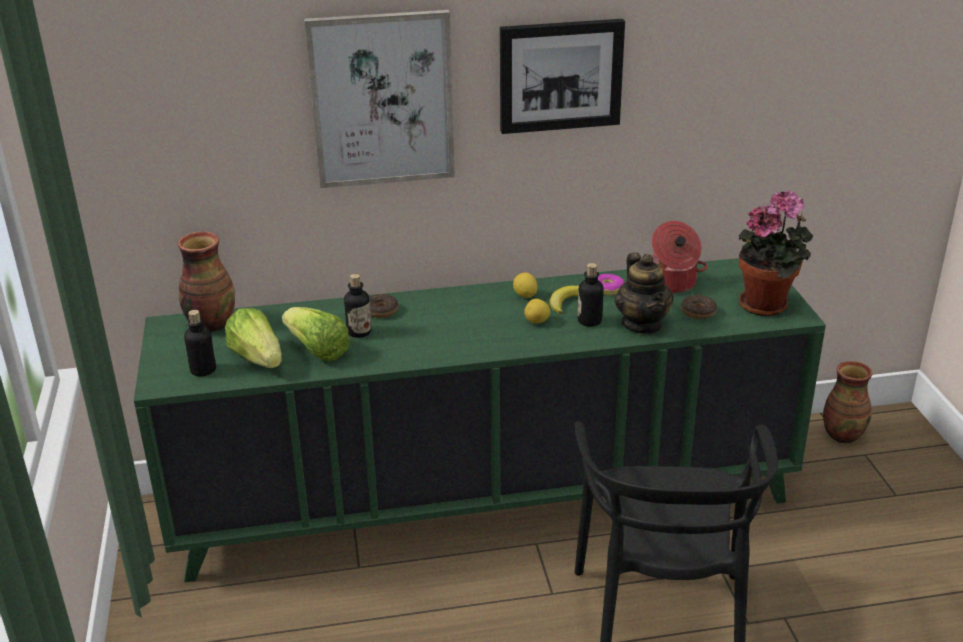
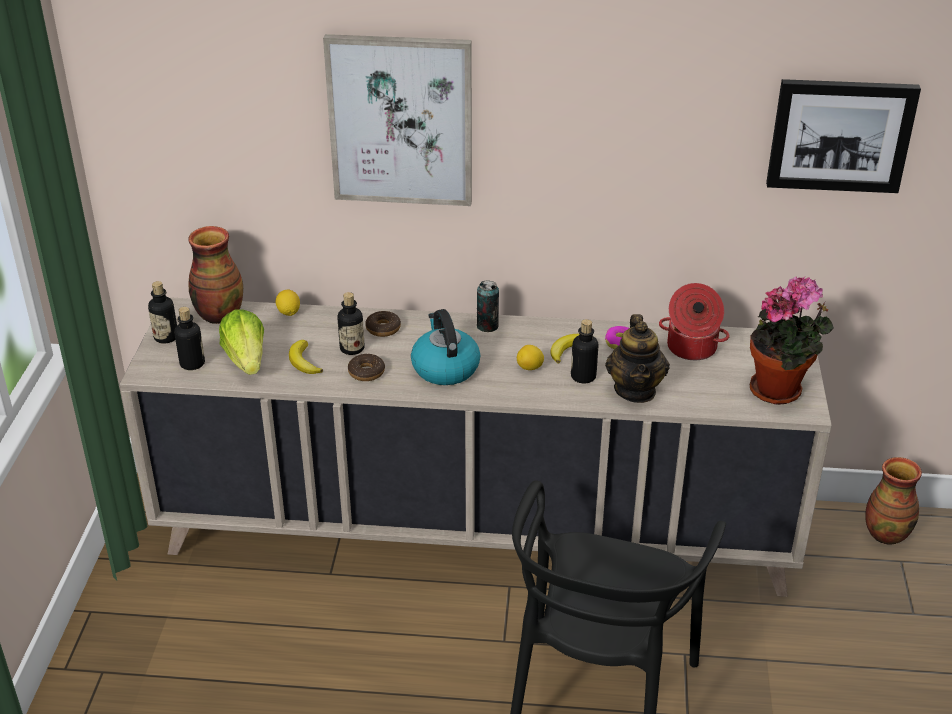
camera: 15 degrees right, 5 degrees up
(164, 351) = (166, 337): none -> bottle
(317, 350) = (303, 361): lettuce -> banana
(457, 334) = (444, 368): none -> kettle
(479, 294) = (487, 326): none -> can
(484, 502) = (476, 532): green cabinet -> beige cabinet
(525, 295) = (532, 336): lemon -> lemon (288, 312)
(560, 75) = (588, 117): picture -> picture (840, 135)
(698, 312) = (701, 386): donut -> donut (366, 372)

